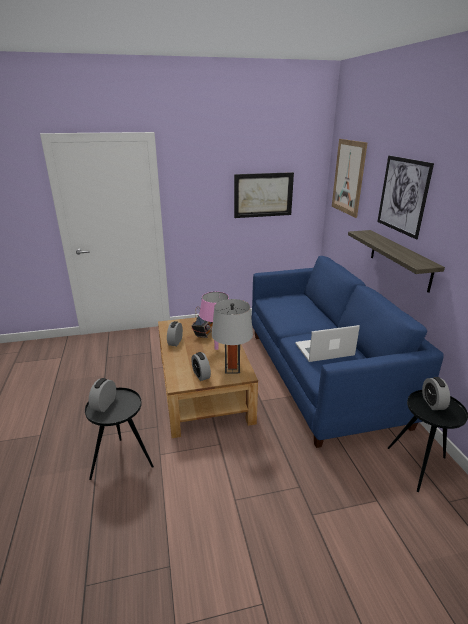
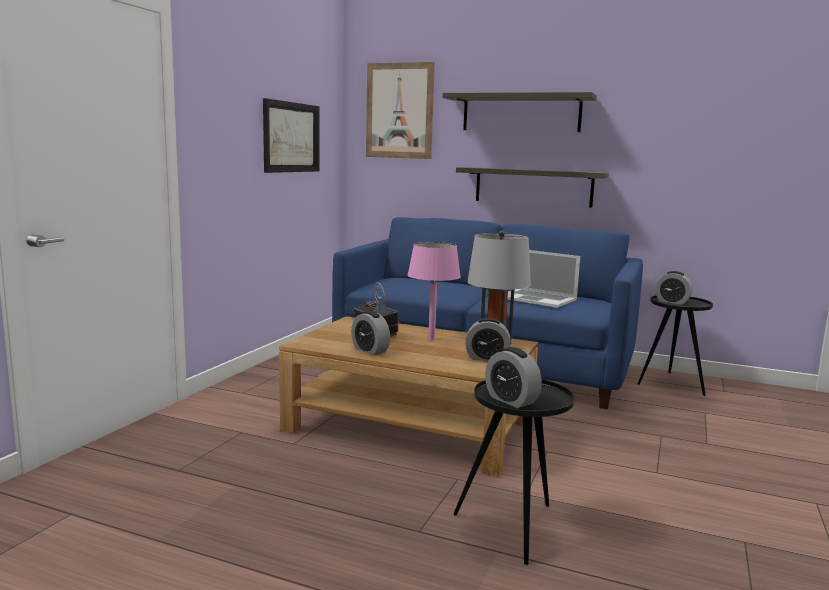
camera: 55 degrees left, 15 degrees down
(324, 349) = (537, 298): laptop -> laptop turned 75 degrees counterclockwise
(403, 195) = (521, 113): picture -> shelf

